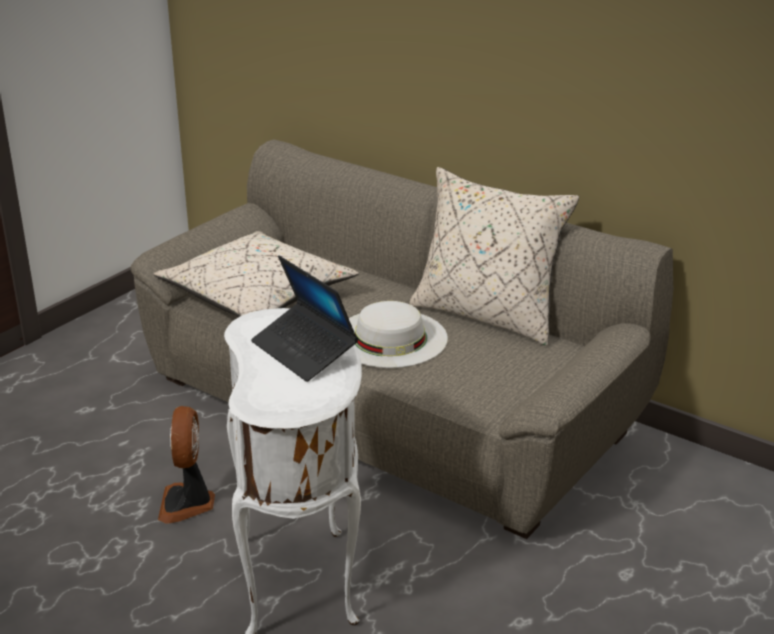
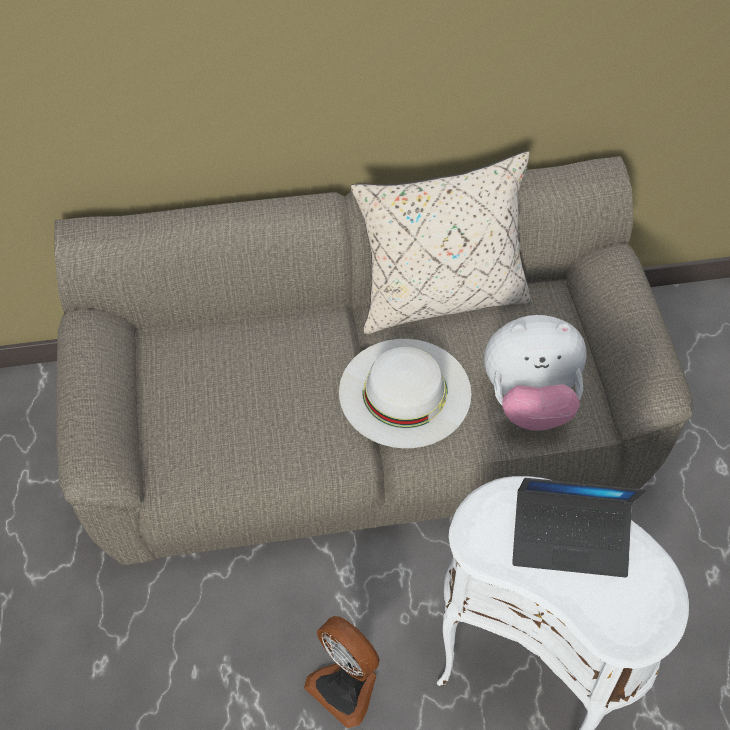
camera: 45 degrees left, 25 degrees up
(257, 297) = (214, 428): beige pillow -> none
(465, 383) = (530, 401): none -> plush toy

